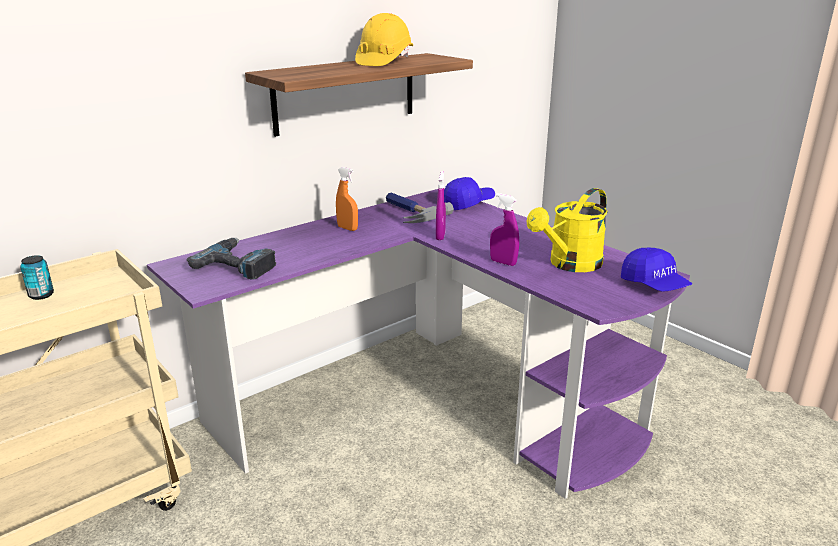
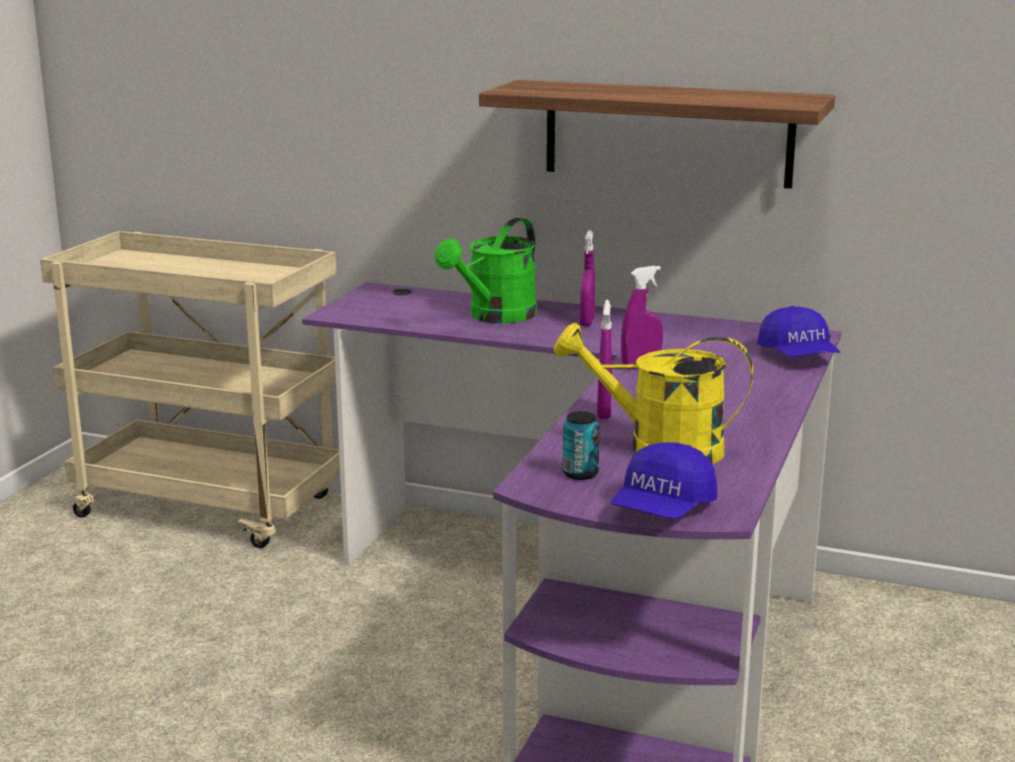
camera: 60 degrees right, 5 degrees down
(41, 295) = (242, 269): can -> can (580, 473)
(239, 264) = (410, 308): power drill -> none
(297, 246) = (495, 317): none -> green watering can
(347, 228) = (587, 322): orange spray bottle -> purple spray bottle
(384, 62) = (697, 94): yellow hard hat -> none
(408, 212) = (699, 335): hammer -> none
(468, 204) = (798, 356): blue cap -> blue cap turned 45 degrees clockwise

